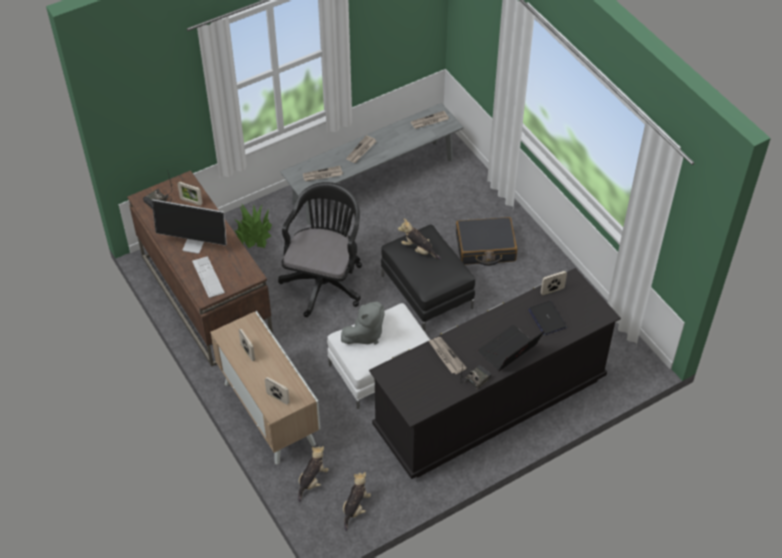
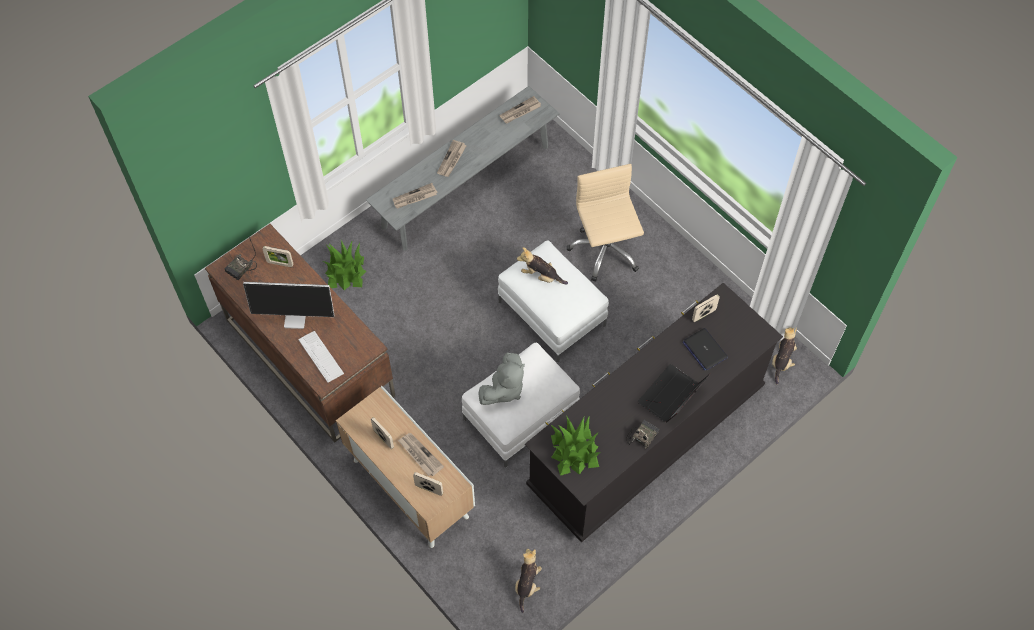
camera: 10 degrees left, 10 degrees up
(312, 480) = (474, 560): plush toy -> plush toy (782, 361)
(325, 281) = (437, 318): black office chair -> none
(411, 382) = (574, 451): none -> potted plant
(427, 291) = (552, 313): black ottoman -> white ottoman
(446, 356) = (605, 413): newspaper -> newspaper (419, 455)
(485, 248) = (605, 250): black suitcase -> beige office chair

